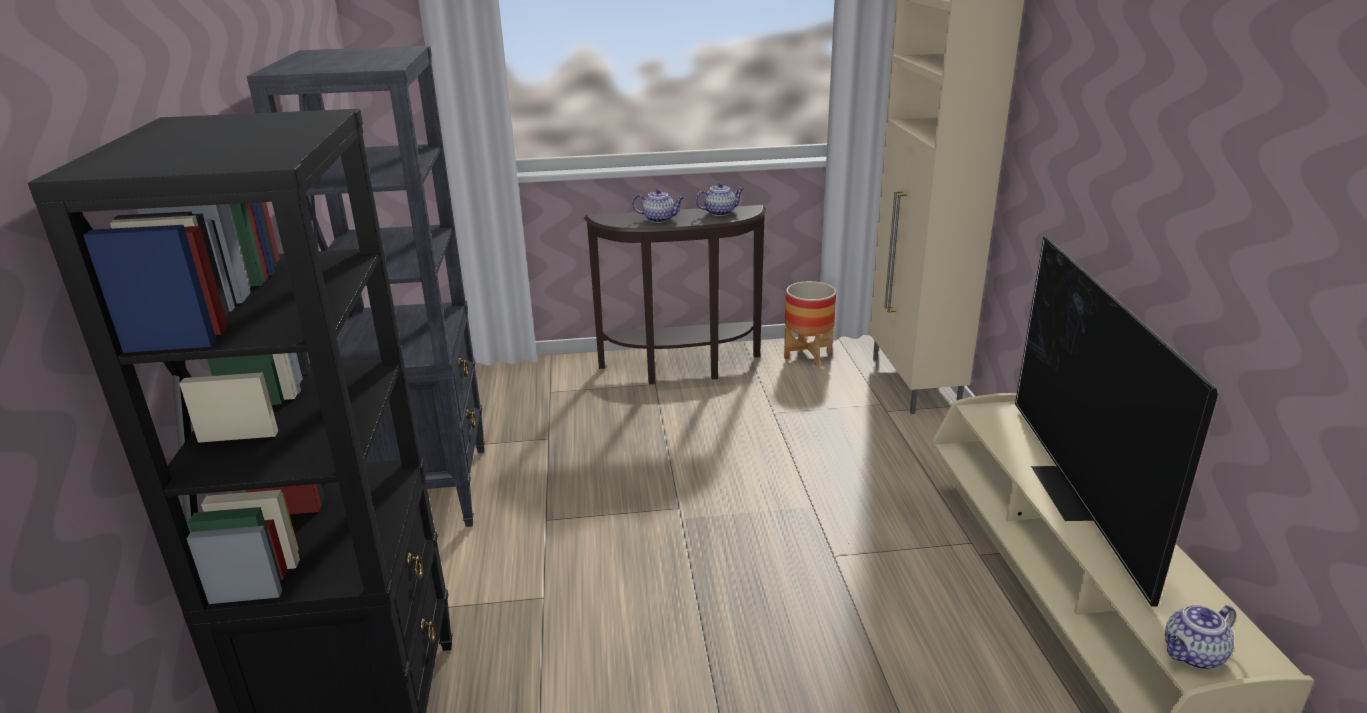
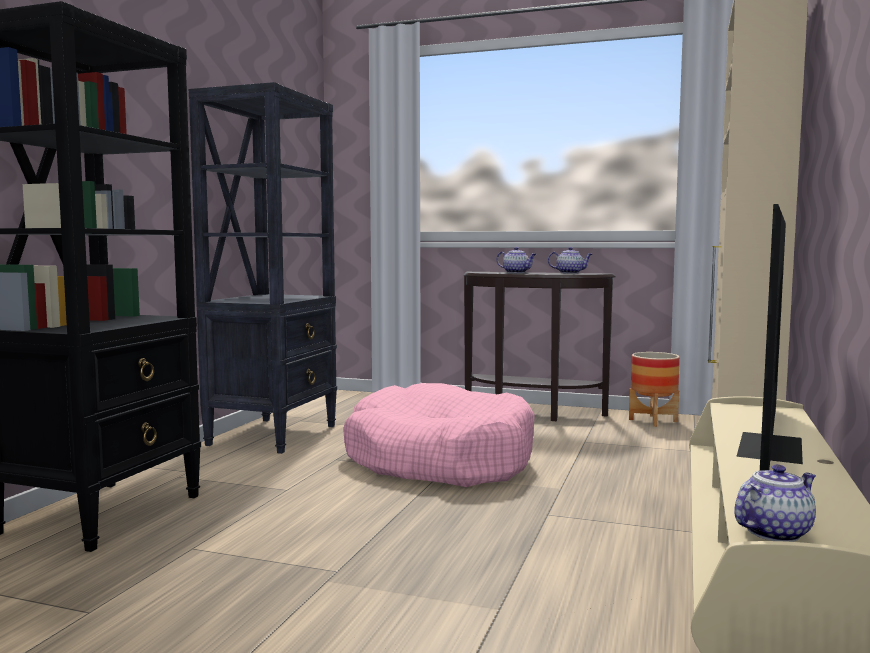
camera: 25 degrees right, 20 degrees down
(659, 489) = (439, 460): none -> pink dog bed
(1193, 655) = (774, 532): teapot -> teapot turned 150 degrees clockwise

